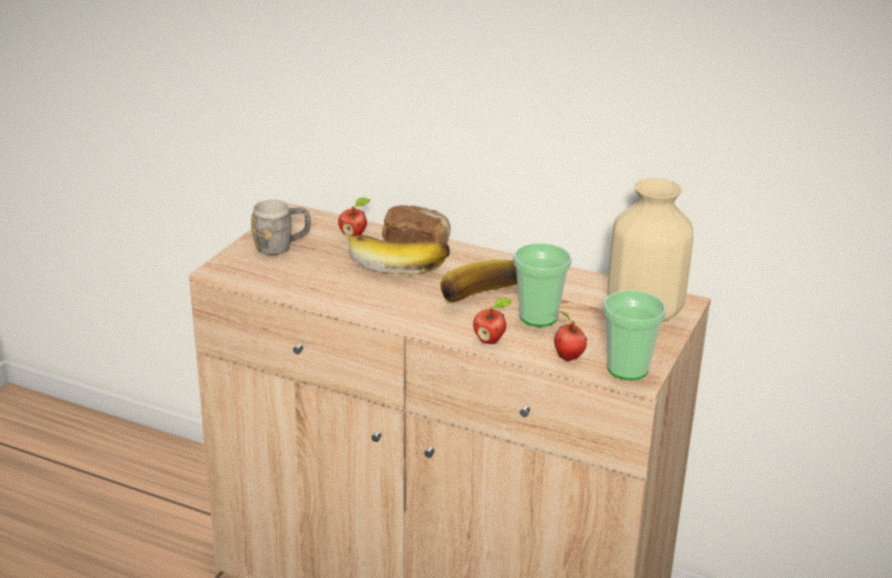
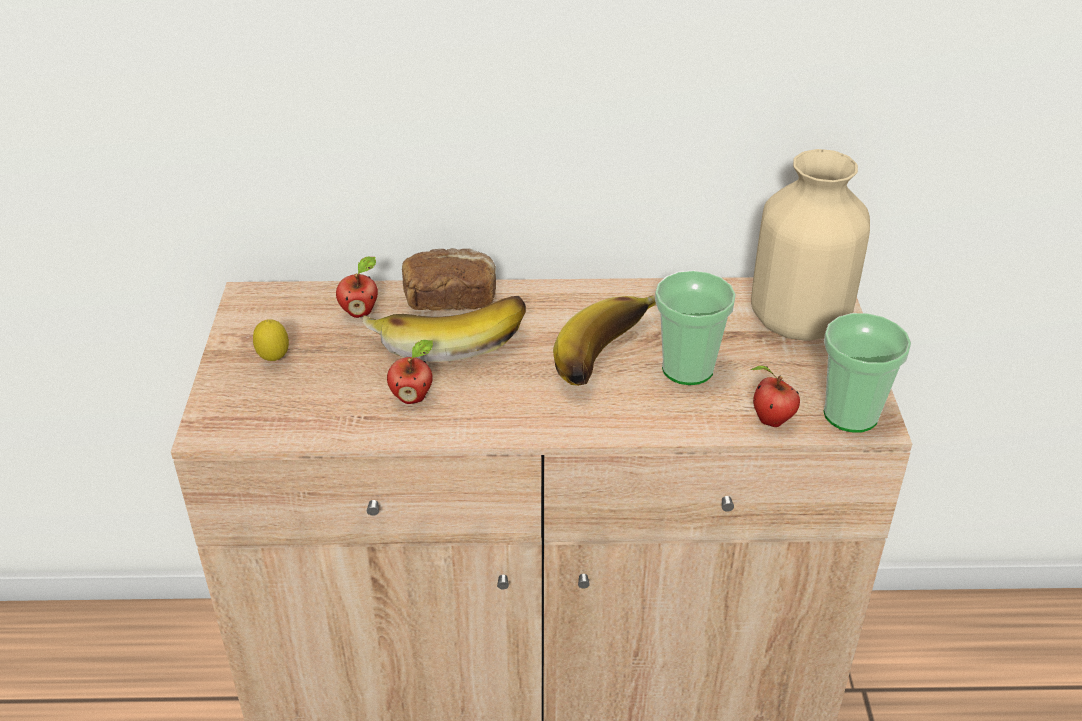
camera: 25 degrees left, 10 degrees up
(282, 247) = (274, 360): grey mug -> lemon
(490, 340) = (661, 426): apple -> apple (413, 397)

